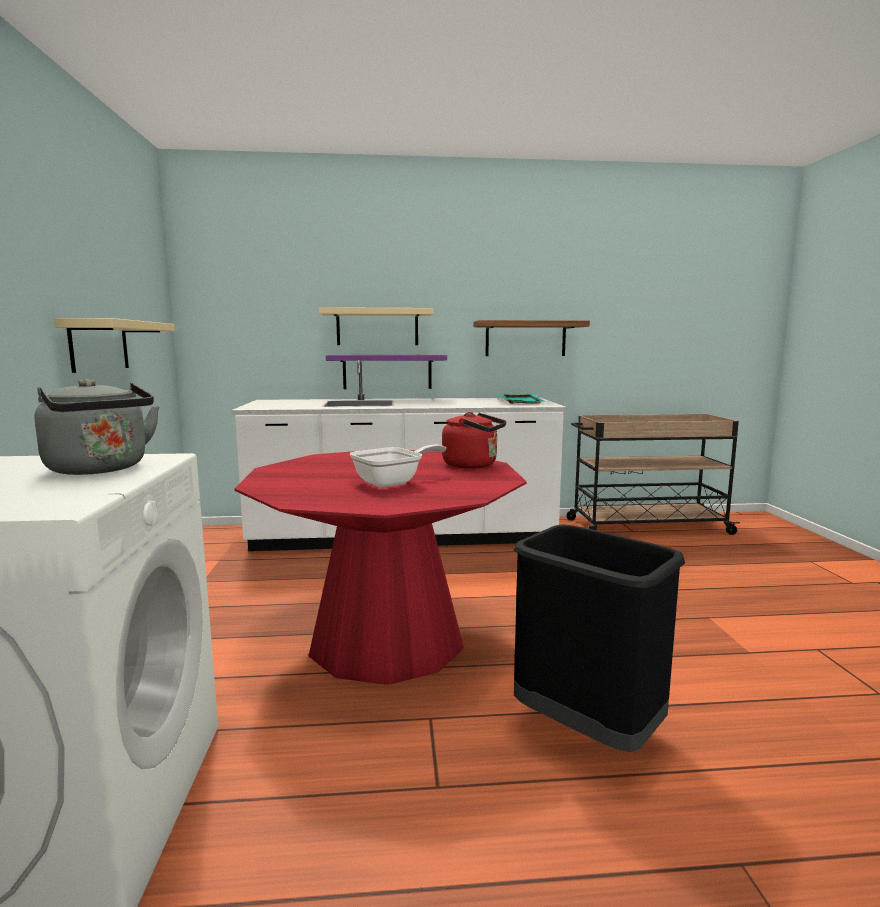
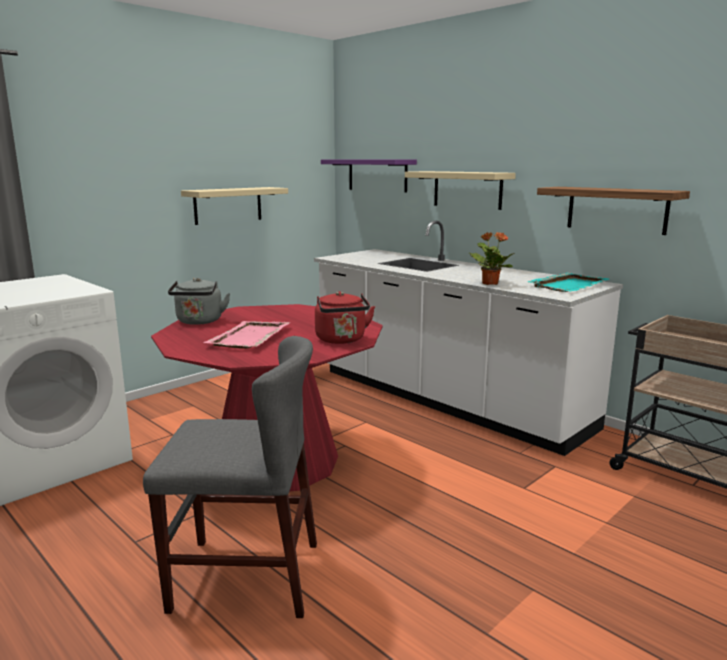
camera: 50 degrees right, 5 degrees up
(101, 469) = (53, 292): grey kettle -> grey kettle (199, 322)
(387, 371) = (472, 235): purple shelf -> purple shelf (377, 175)
(393, 482) = (249, 337): frying pan -> pink tray
(475, 405) = (489, 283): none -> potted plant
(588, 729) = (246, 576): black trash can -> grey chair

